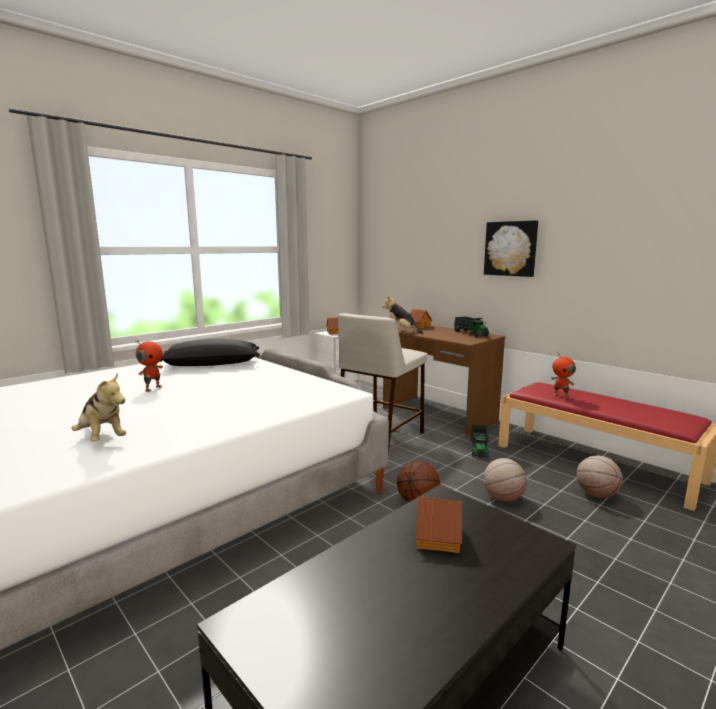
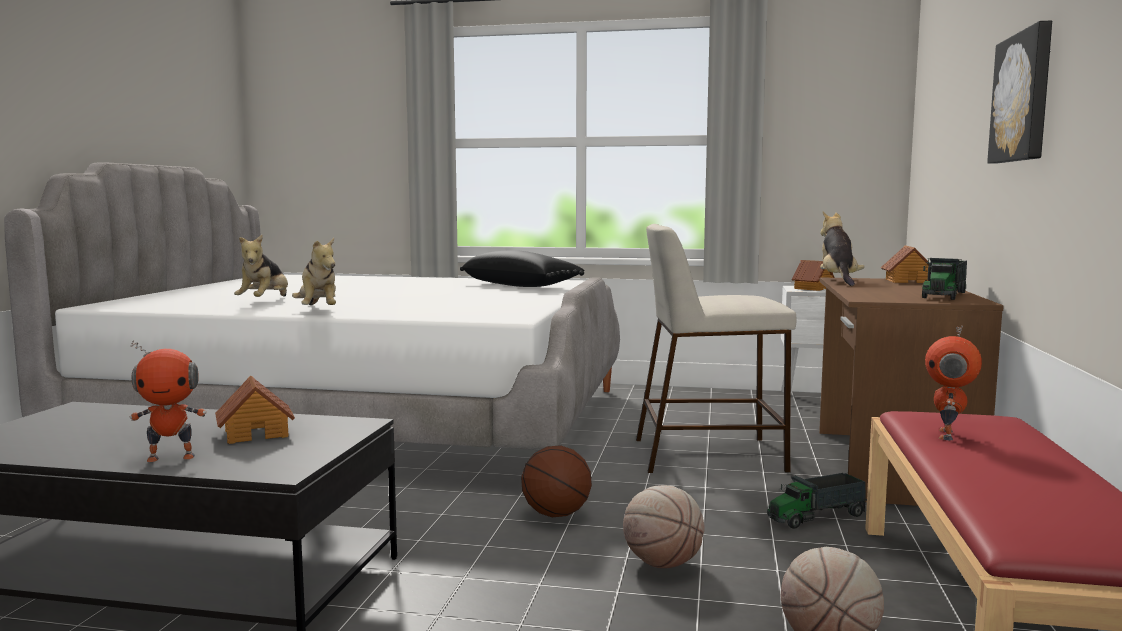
camera: 55 degrees right, 5 degrees down
(152, 388) = (406, 289): toy robot -> toy robot (171, 457)
(207, 429) = (318, 311): none -> plush toy

